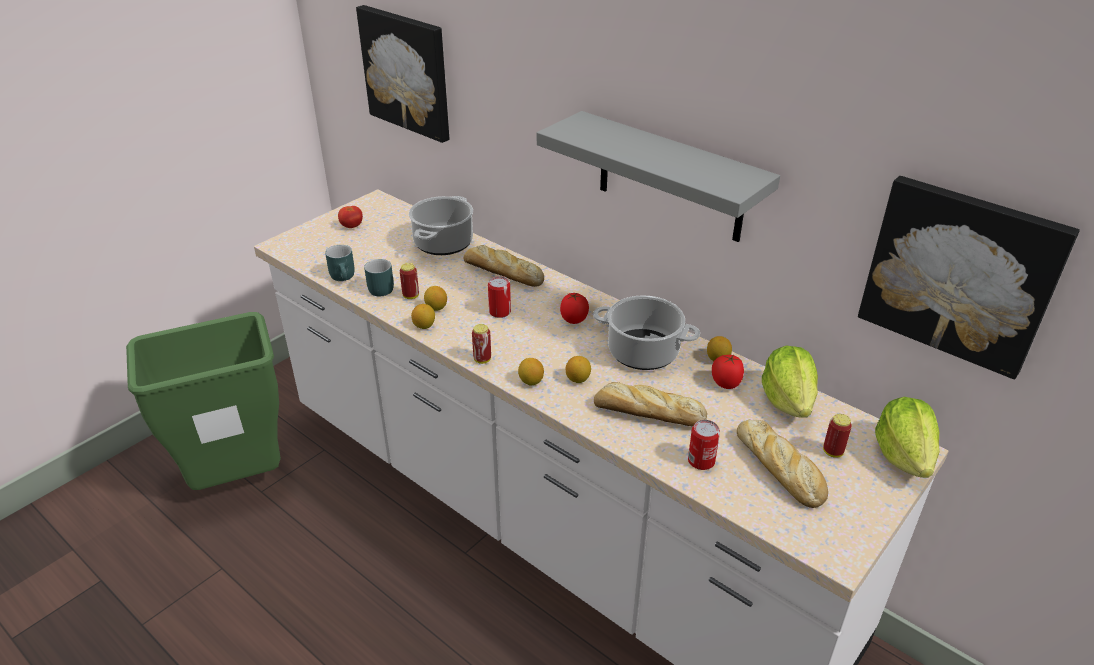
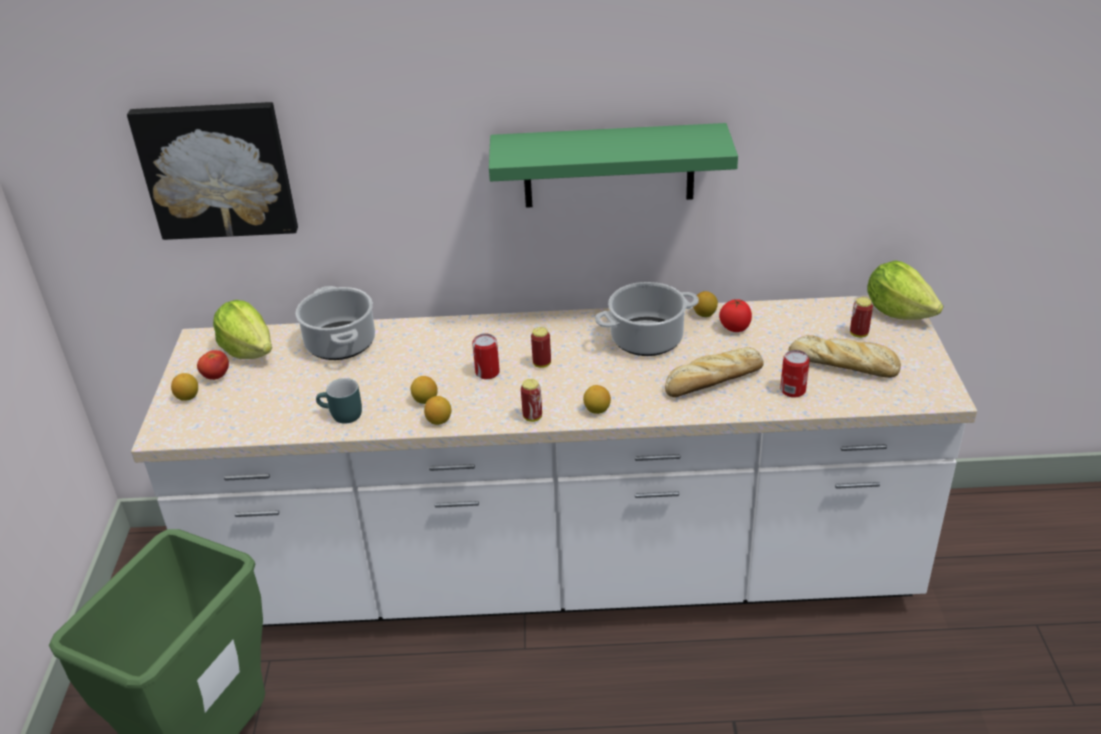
camera: 40 degrees left, 0 degrees up
(345, 277) = (290, 424): turquoise mug -> none
(411, 296) = (385, 404): can -> can (542, 364)
(501, 272) = (437, 340): bread -> none
(574, 321) = (559, 345): tomato -> none
(578, 379) = (629, 387): lemon -> lemon (188, 397)
(670, 178) = (608, 166): grey shelf -> green shelf
(788, 400) = (788, 316): lettuce -> lettuce (248, 350)
(960, 273) = (897, 146): picture -> none

